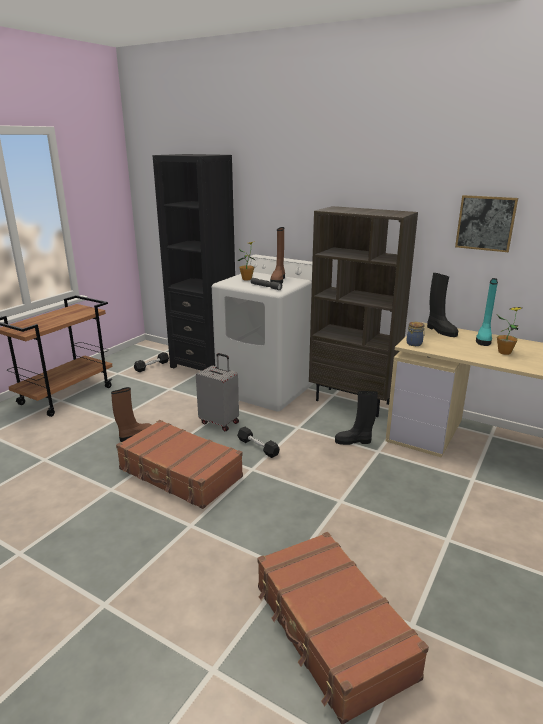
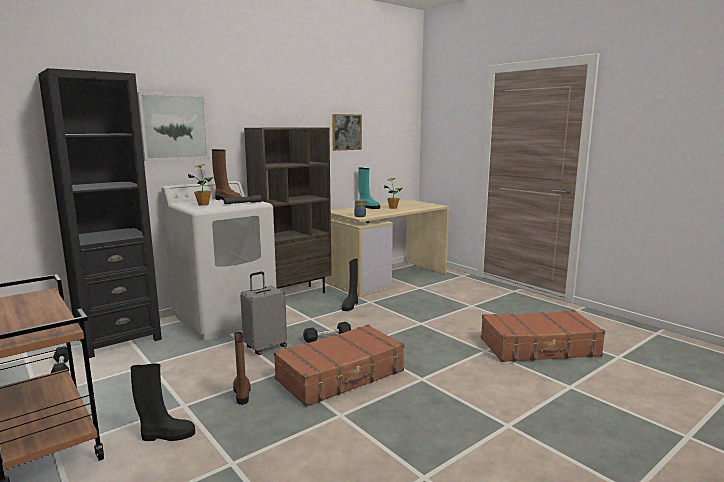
camera: 70 degrees left, 10 degrees down
(270, 200) = (174, 127): none -> picture
(440, 331) = (344, 210): black boot -> black boot (166, 435)

